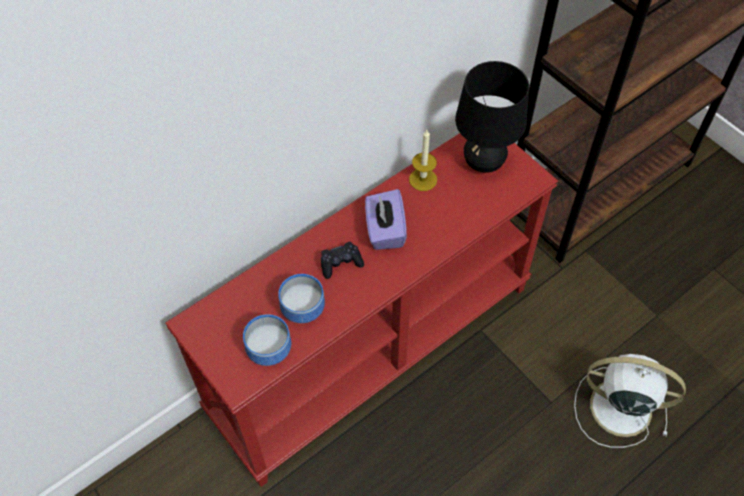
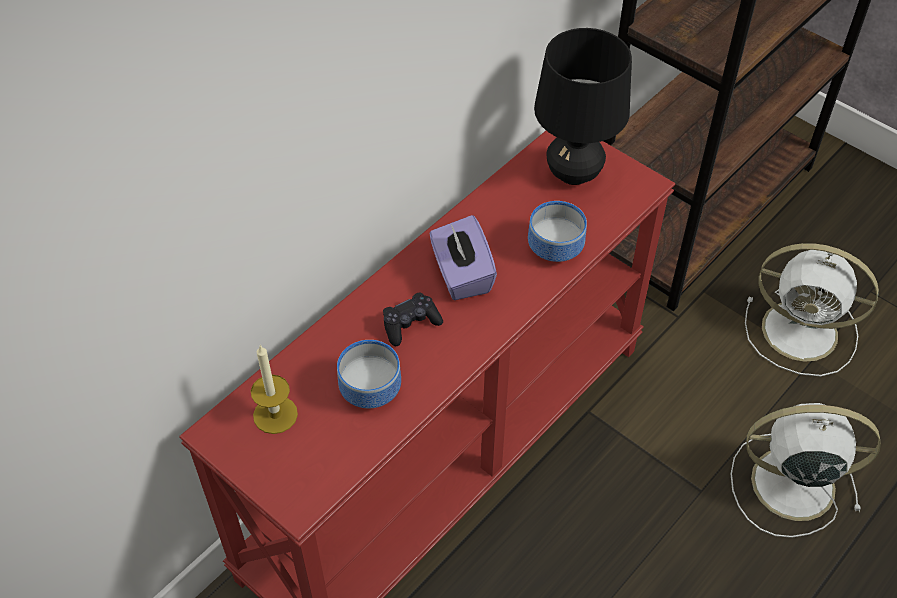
camera: 10 degrees left, 5 degrees down
(271, 349) = (337, 449): bowl -> bowl (557, 247)
(423, 179) = (498, 204): candle -> candle (275, 414)
(654, 293) = (803, 332): none -> white fan

